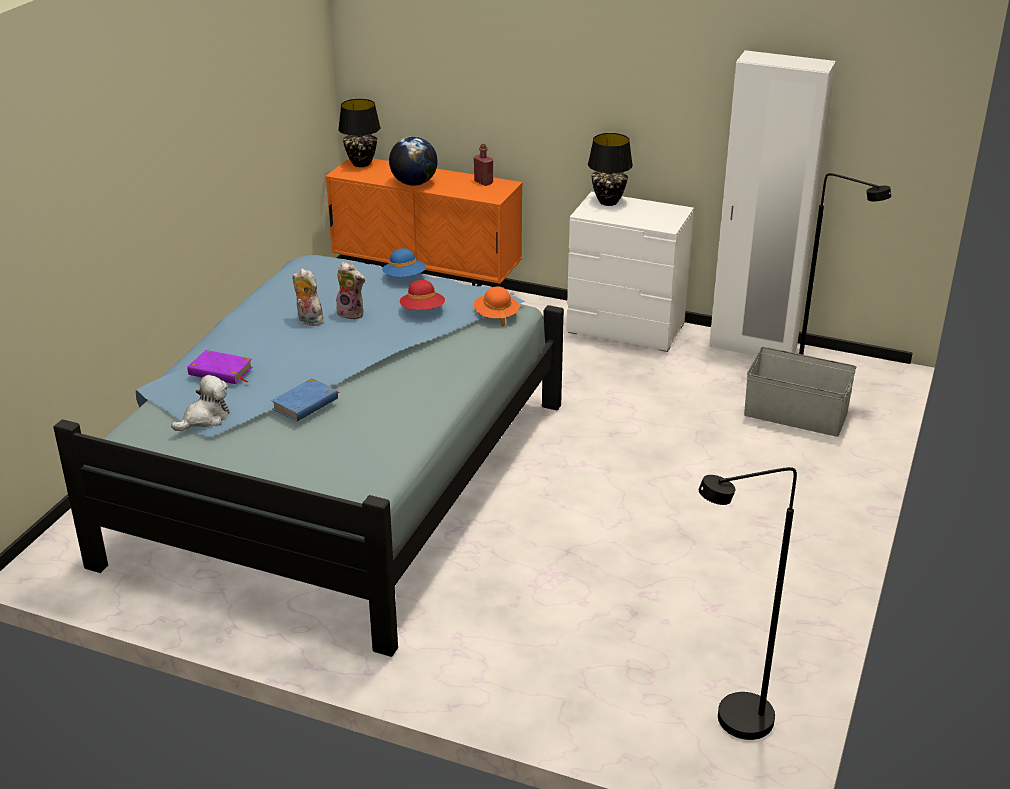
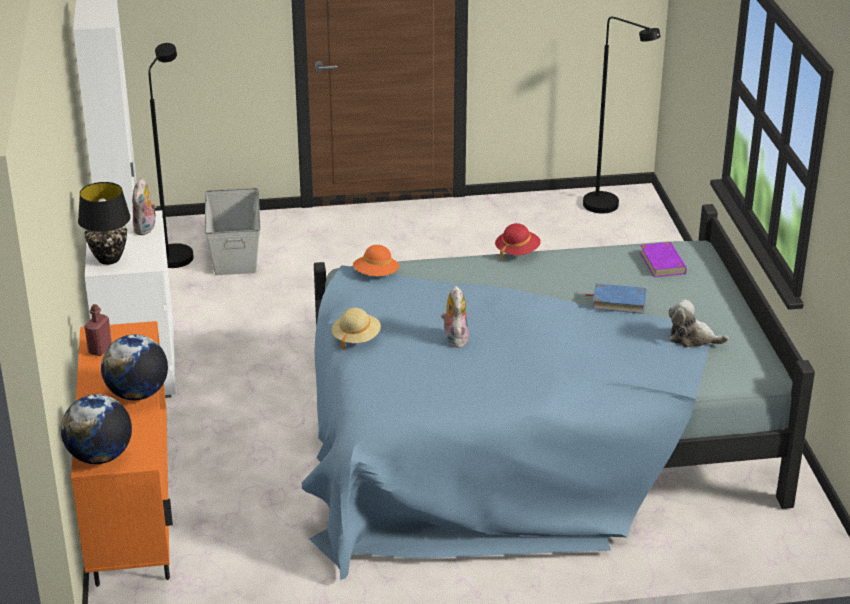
camera: 120 degrees left, 0 degrees up
(221, 371) = (623, 363): purple book -> purple book (662, 263)
(308, 320) = (492, 356): plush toy -> plush toy (146, 229)
(361, 164) = (100, 457): black table lamp -> globe
(404, 278) = (356, 338): blue hat -> beige hat
(422, 311) = (412, 305): red hat -> red hat (517, 252)

